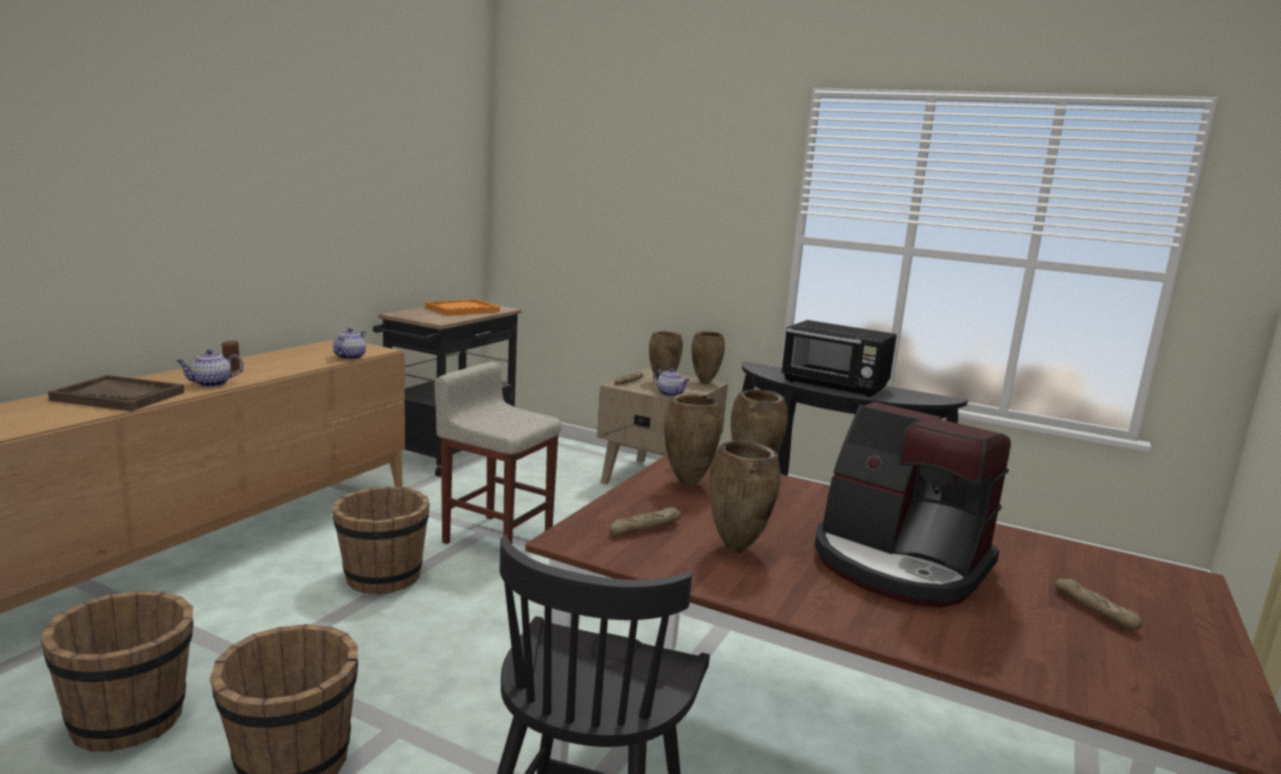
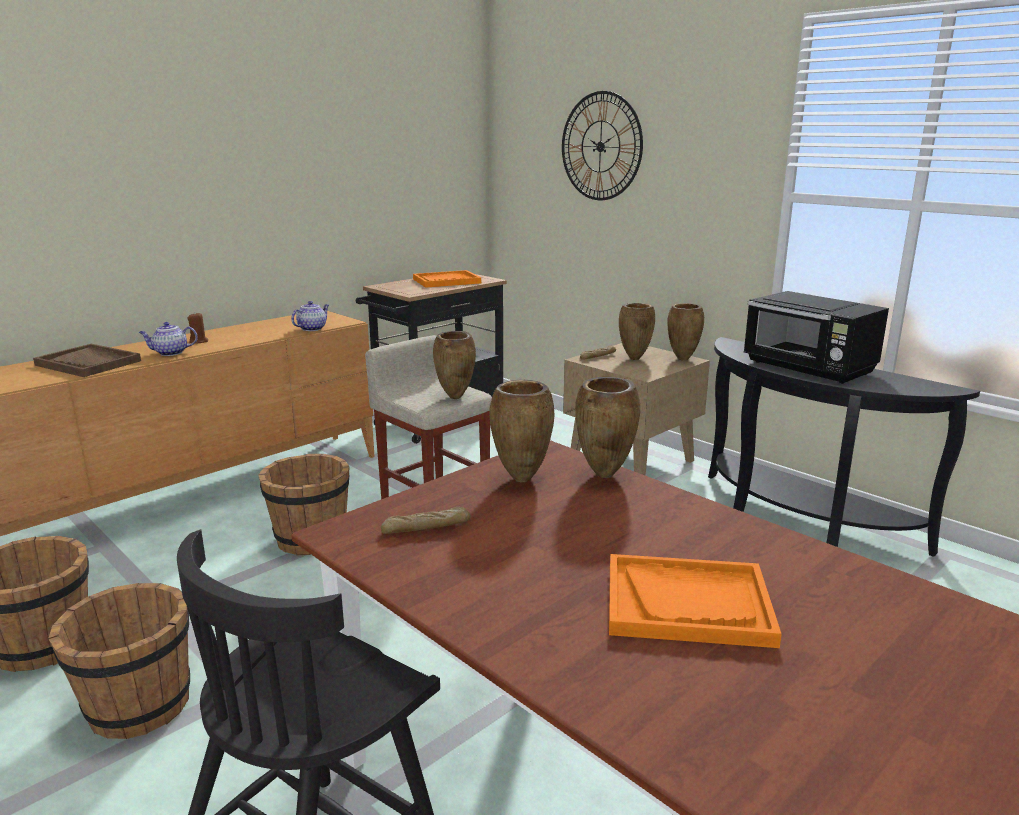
camera: 20 degrees right, 5 degrees up
(616, 186) = (600, 146): none -> wall clock
(670, 394) = (633, 371): teapot -> none
(738, 549) = (505, 563): brown vase -> brown vase (456, 397)
(899, 564) = (688, 603): coffee machine -> orange tray
(1094, 611) = (916, 705): bread -> none

